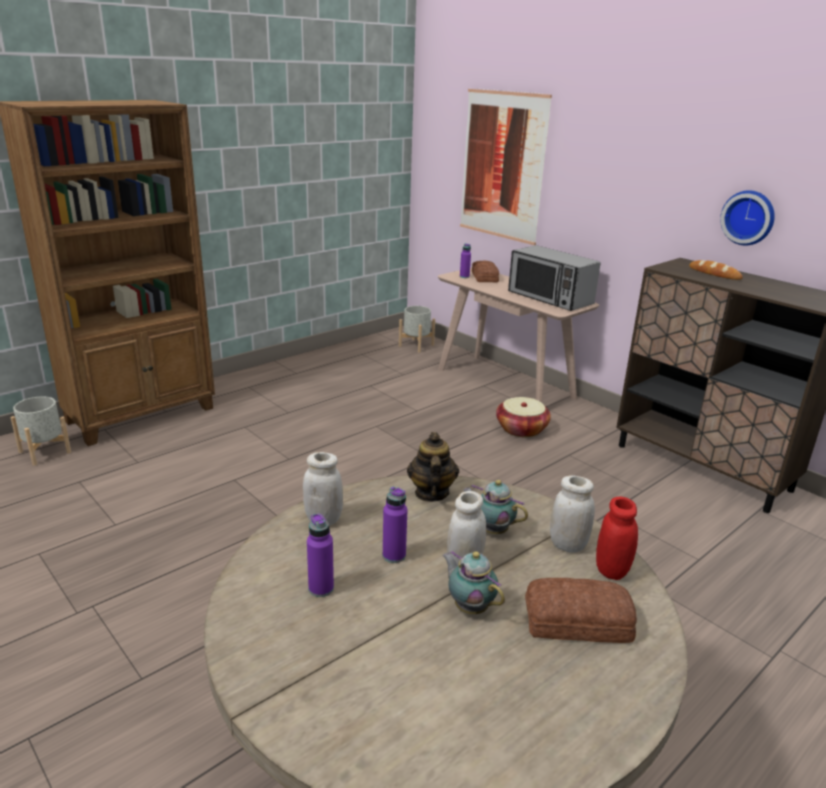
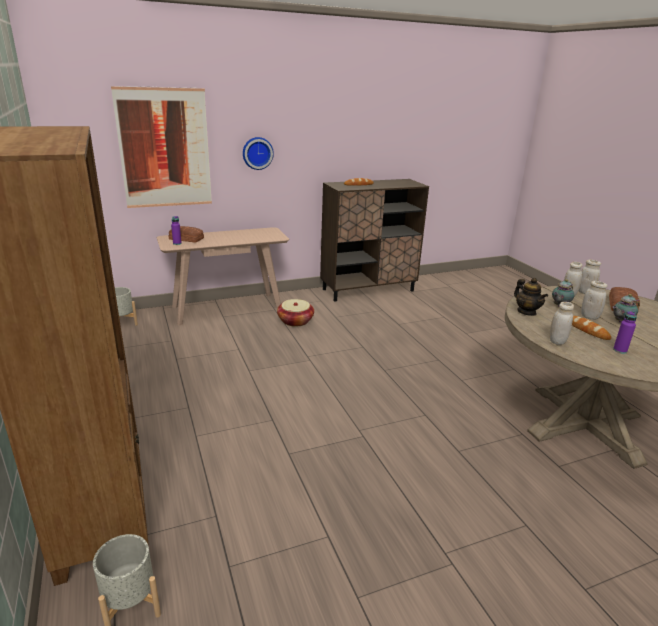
camera: 70 degrees left, 0 degrees up
(394, 555) = (586, 330): purple bottle -> bread
(431, 493) = (526, 312): teapot -> teapot turned 135 degrees counterclockwise
(550, 298) = (253, 234): microwave -> none
(611, 570) = (585, 292): red jar -> white jar
(749, 217) = (353, 151): wall clock -> wall clock (257, 153)

